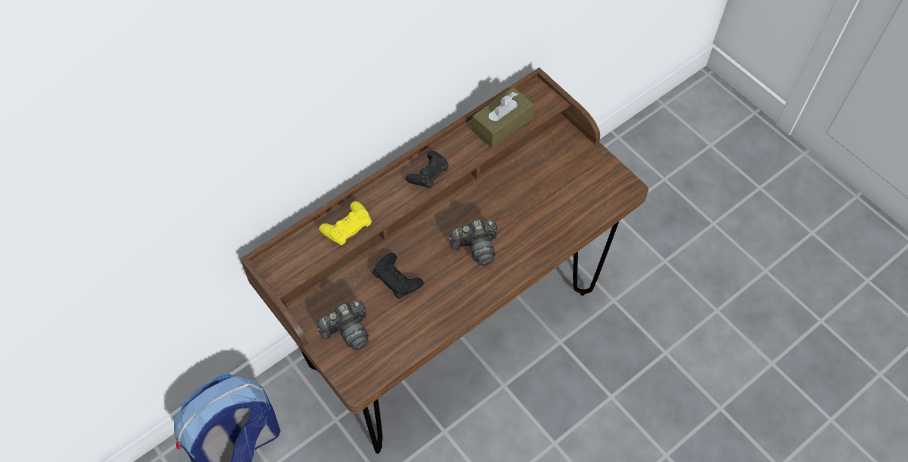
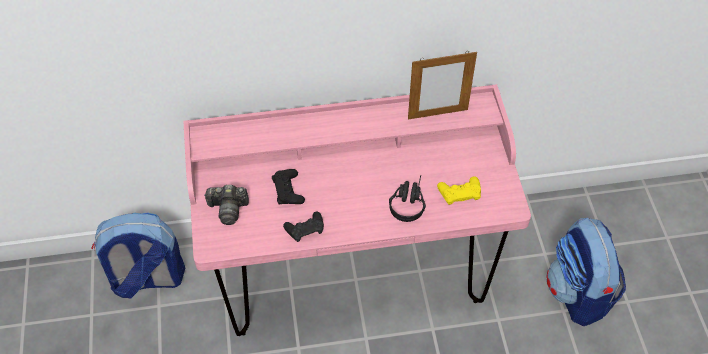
camera: 30 degrees right, 5 degrees down
(347, 226) = (272, 133): yellow game controller -> yellow game controller (459, 192)
(428, 173) = (356, 124): black game controller -> black game controller (305, 229)
(452, 329) = (353, 276): brown desk -> pink desk
(476, 247) = (362, 196): camera -> none
(502, 125) = (437, 114): brown tissue box -> picture frame
(525, 230) = (408, 201): none -> black headphones
(667, 237) = (578, 293): none -> backpack

